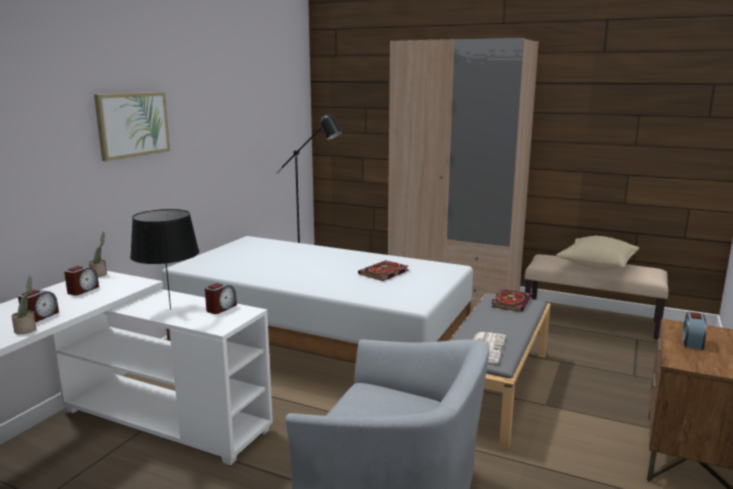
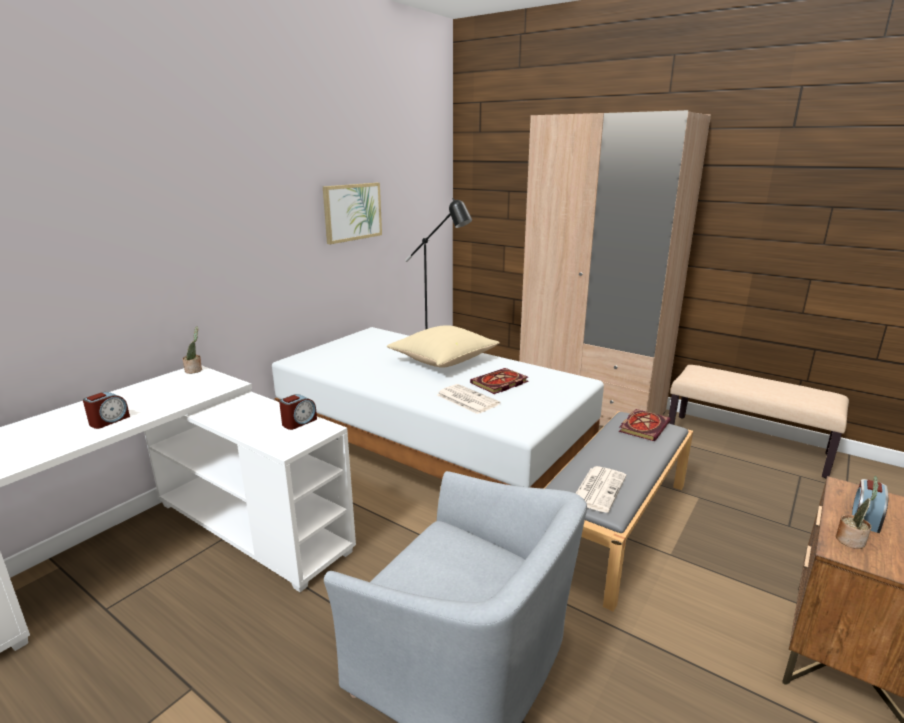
camera: 10 degrees right, 5 degrees up
(27, 330) = (87, 437): potted plant -> potted plant (851, 540)
(82, 290) = (168, 389): alarm clock -> none
(133, 124) = (236, 211): picture -> picture (352, 212)
(171, 309) = (247, 419): black table lamp -> none
(359, 286) = (466, 399): none -> newspaper
(596, 265) = (759, 385): beige pillow -> beige pillow (443, 361)

